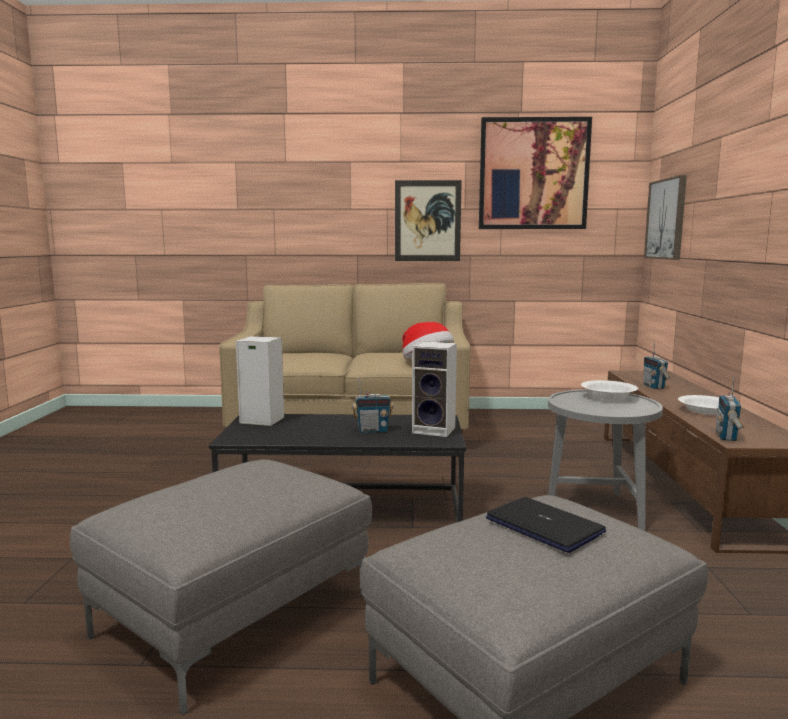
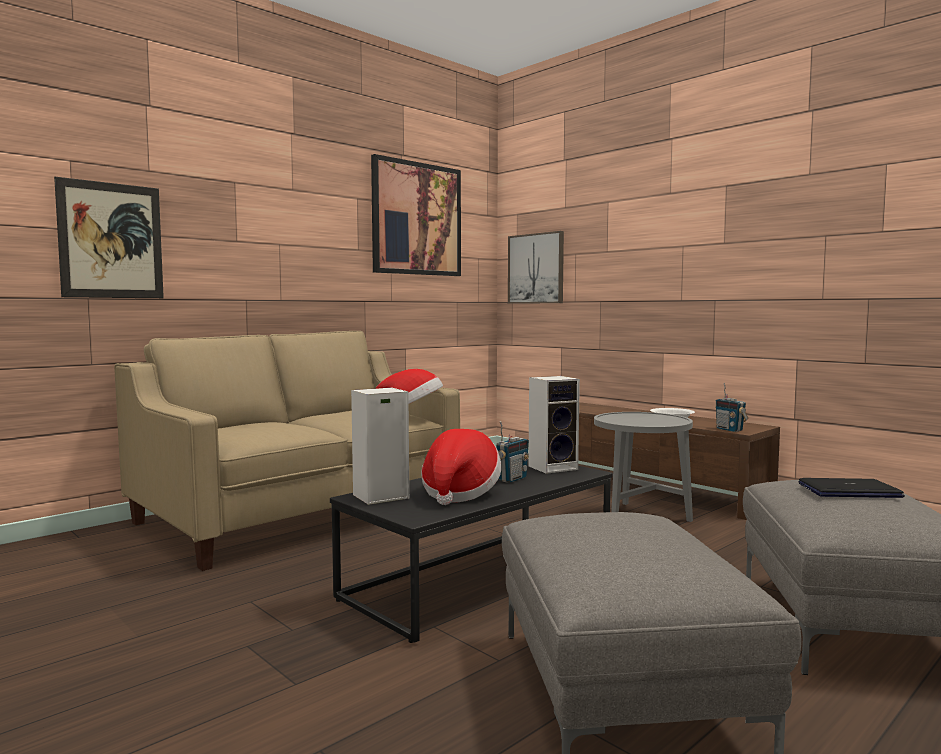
camera: 45 degrees left, 5 degrees down
(306, 431) = (459, 493): none -> hat
(427, 221) = (324, 261): picture -> picture (111, 240)
(608, 396) = (631, 415): white bowl -> none
(654, 387) = (595, 410): radio -> none

